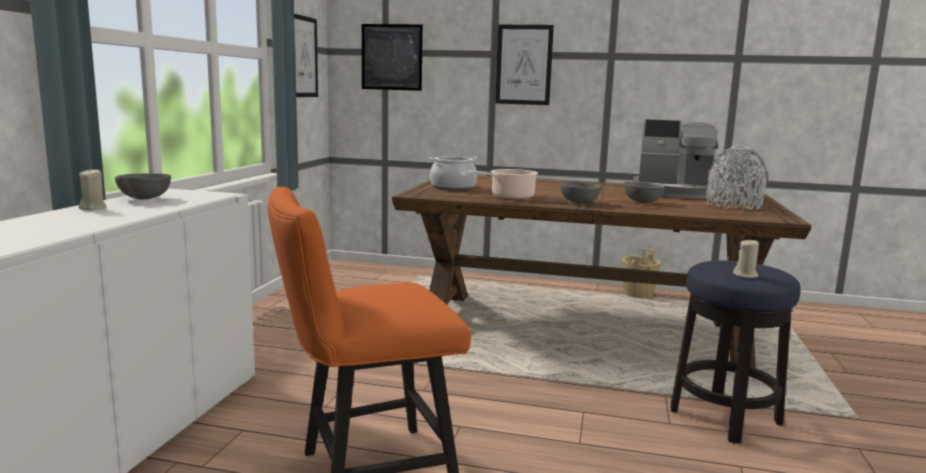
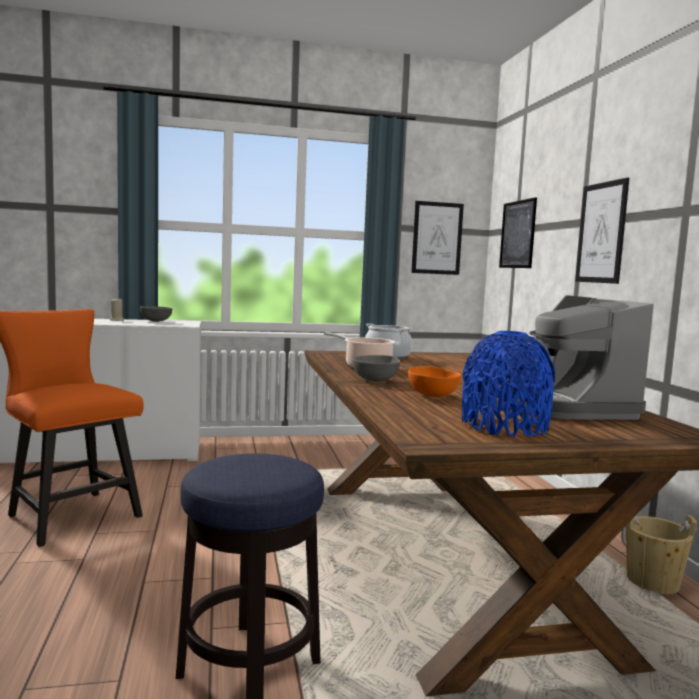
camera: 65 degrees right, 5 degrees down
(641, 202) = (433, 395): grey bowl -> orange bowl
(733, 206) = (504, 426): grey vase -> blue vase
(745, 275) = (220, 468): beige candle -> none

